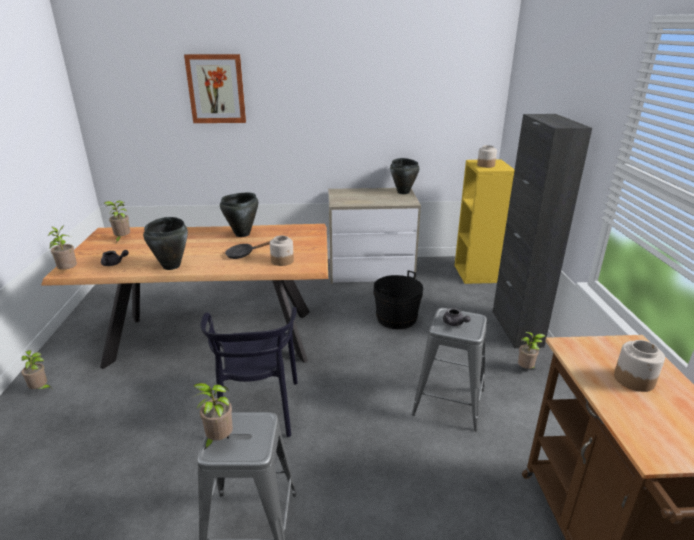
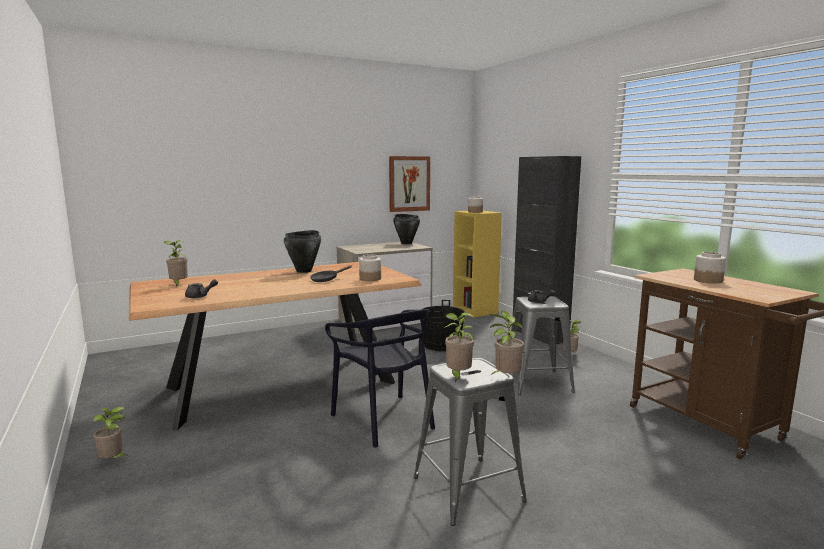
camera: 25 degrees left, 15 degrees down
(68, 272) = (155, 305): potted plant -> potted plant (505, 378)
(172, 266) = (267, 291): black cooking pot -> none
(216, 89) = (228, 151): picture -> picture (409, 184)

